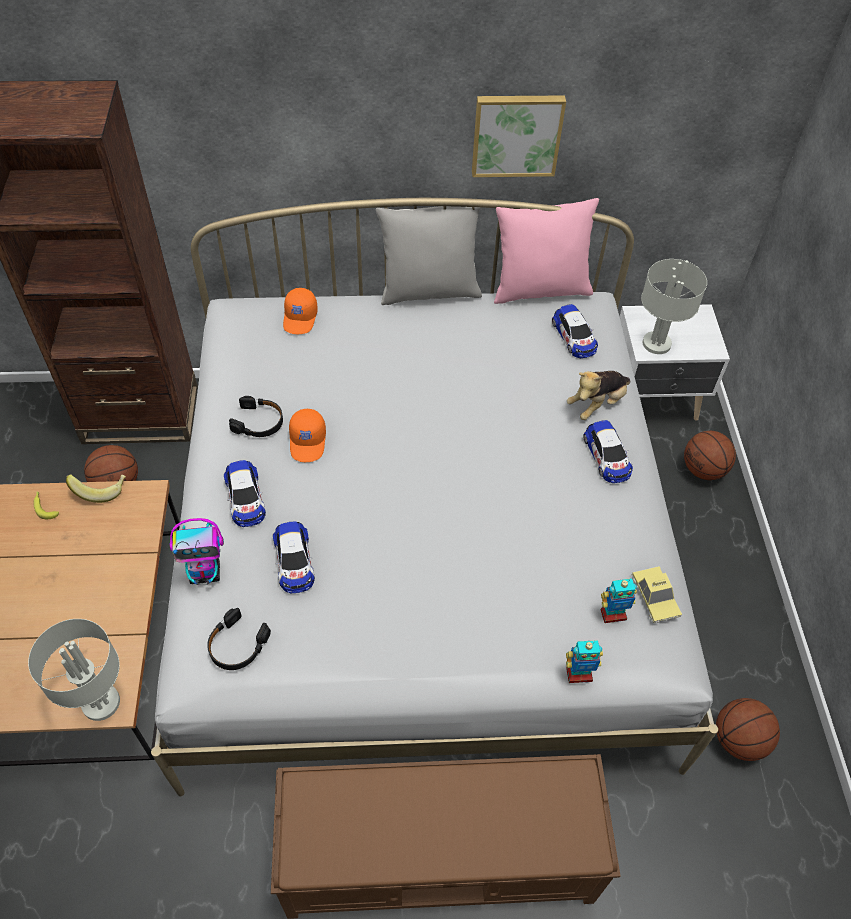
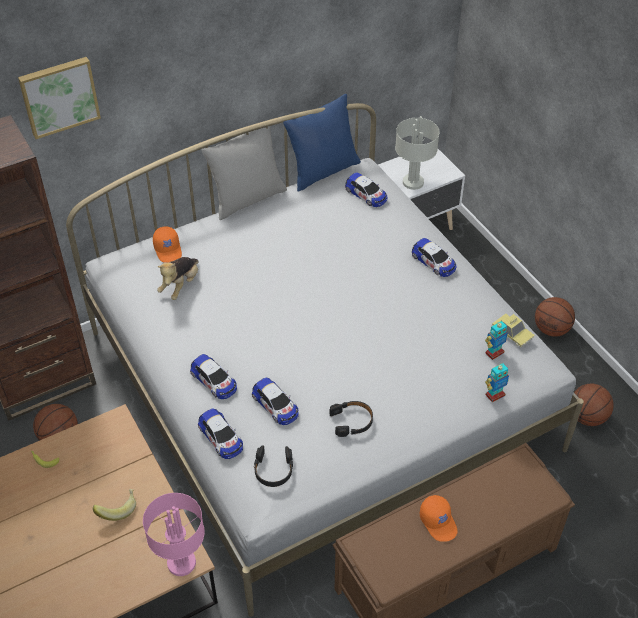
camera: 25 degrees left, 5 degrees down
(100, 702) = (180, 563): grey table lamp -> pink table lamp
(101, 490) = (79, 431): banana -> banana (117, 509)
(206, 573) = (221, 437): toy robot -> toy car
(259, 422) = (188, 329): black headphones -> black headphones (352, 421)
(308, 441) = (232, 328): orange cap -> orange cap (439, 522)
(516, 134) = (285, 66): picture -> picture (59, 96)
(540, 289) = (323, 171): pink pillow -> blue pillow
(597, 404) = (406, 232): plush toy -> plush toy (180, 285)
(703, 470) = (474, 260): basketball -> basketball (551, 329)

